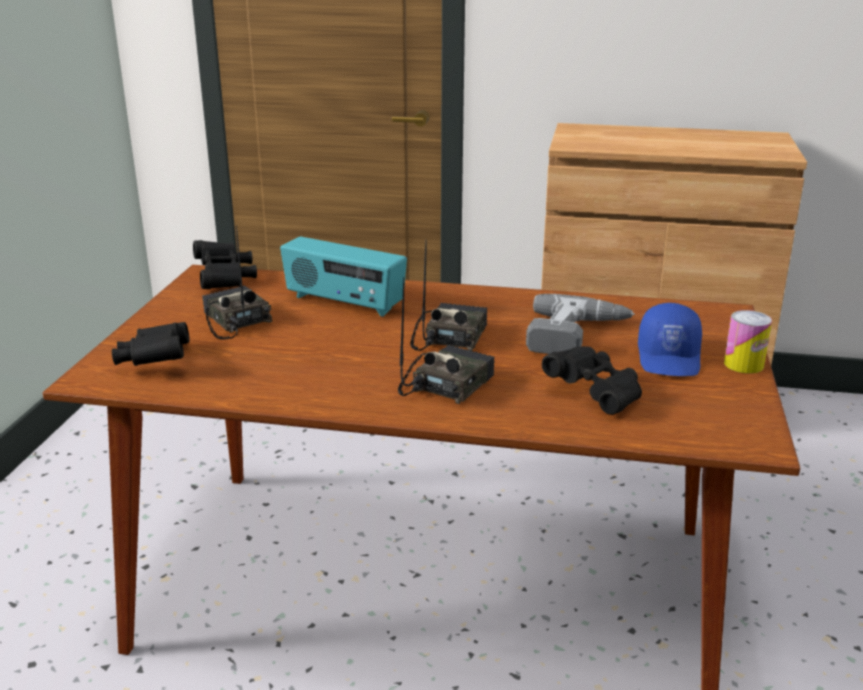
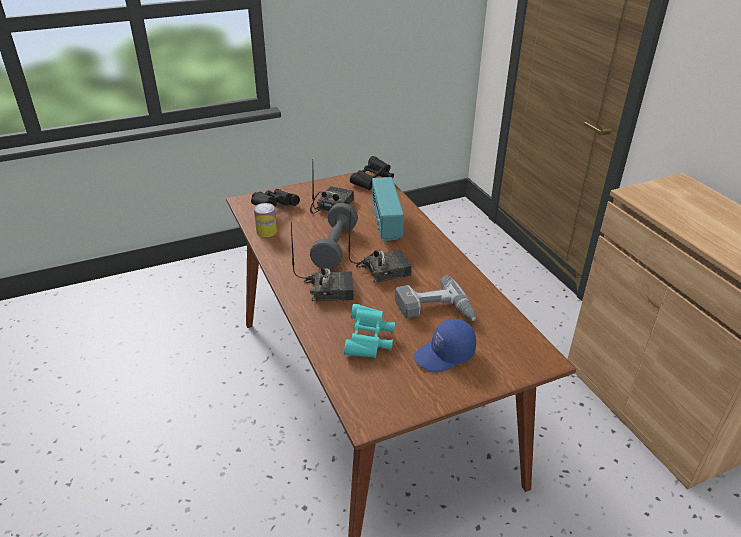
camera: 55 degrees right, 10 degrees up
(347, 351) = (335, 247): none -> grey dumbbell
(596, 394) = (369, 341): black binoculars -> turquoise binoculars
(743, 364) = (470, 388): can -> can (266, 231)

